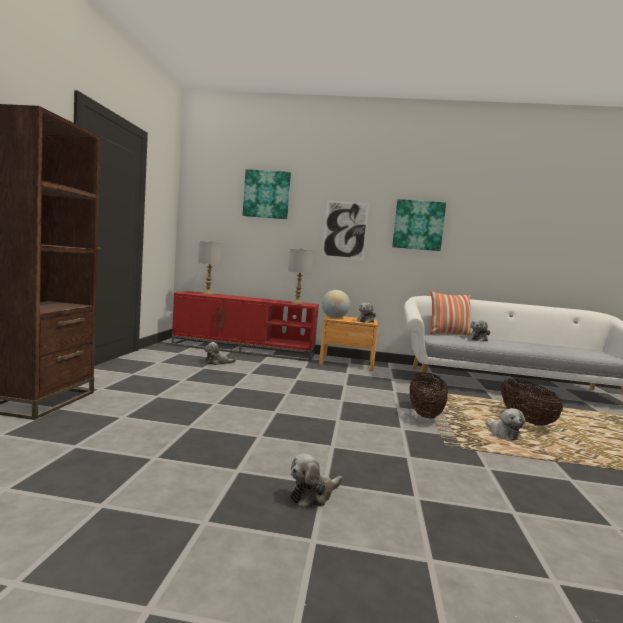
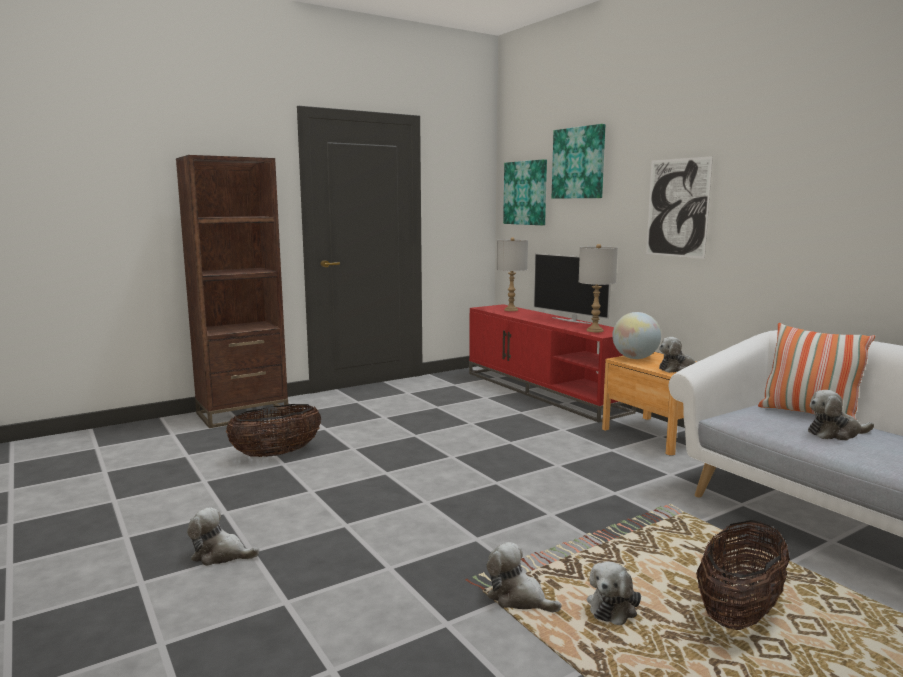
camera: 50 degrees right, 5 degrees up
(217, 363) = (467, 403): plush toy -> plush toy (518, 598)
(265, 299) = (571, 320): none -> television
(418, 225) = (799, 188): picture -> picture (526, 193)
(425, 414) = (565, 535): basket -> basket (276, 454)

